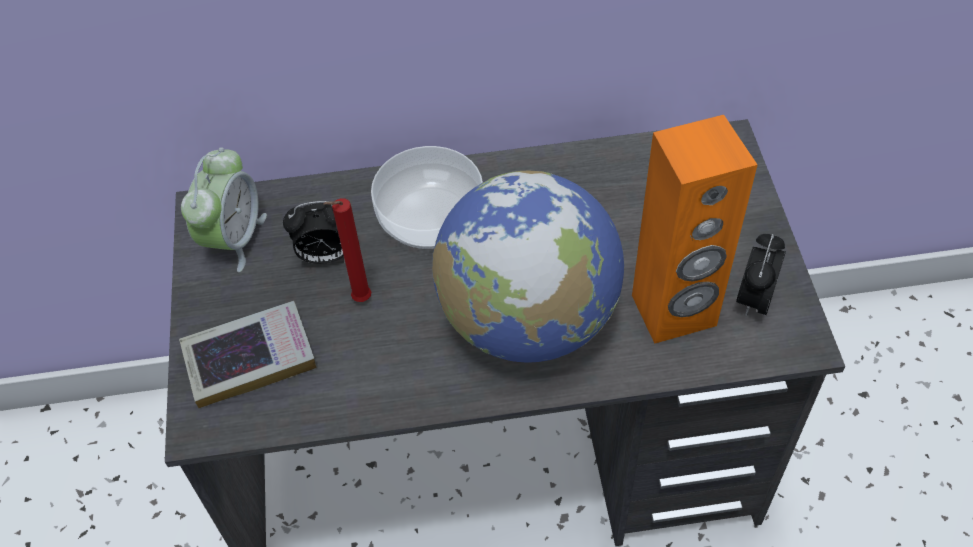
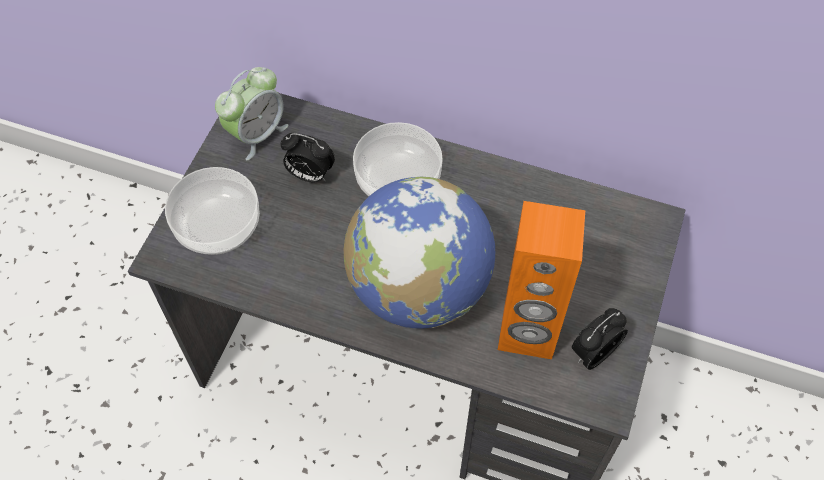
camera: 25 degrees right, 5 degrees up
(250, 358) = (218, 226): book -> bowl
(359, 300) = (313, 218): red candle -> none

